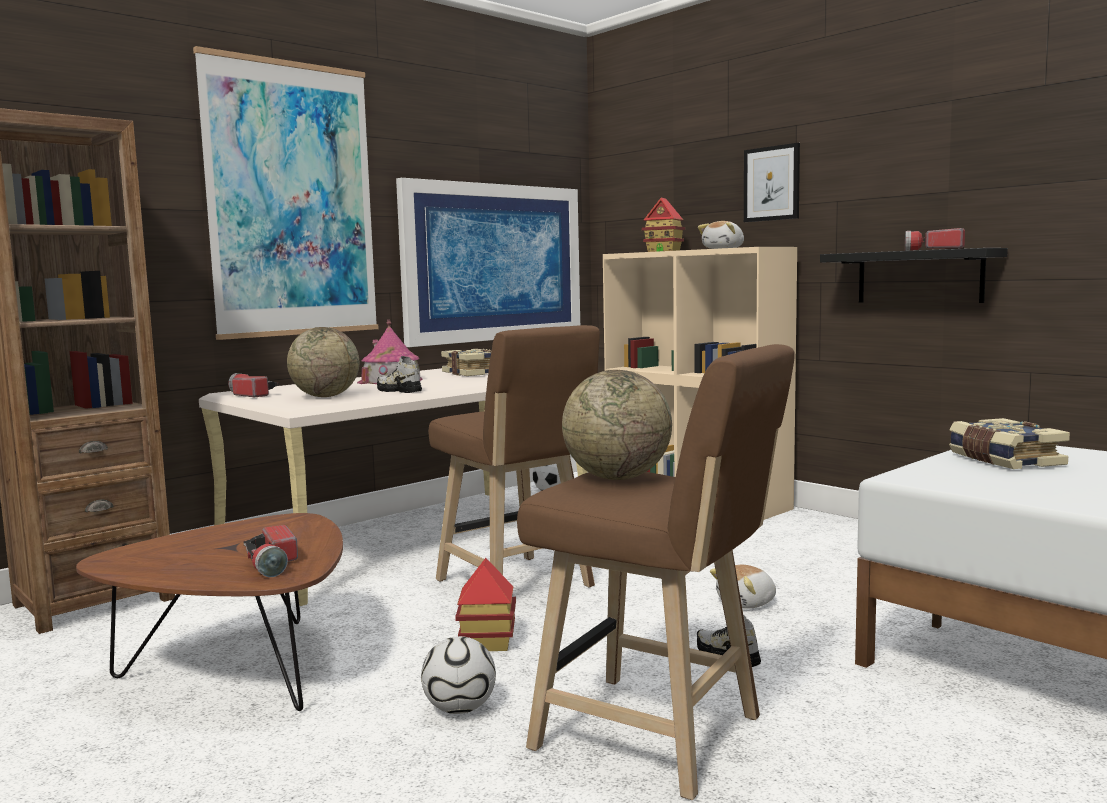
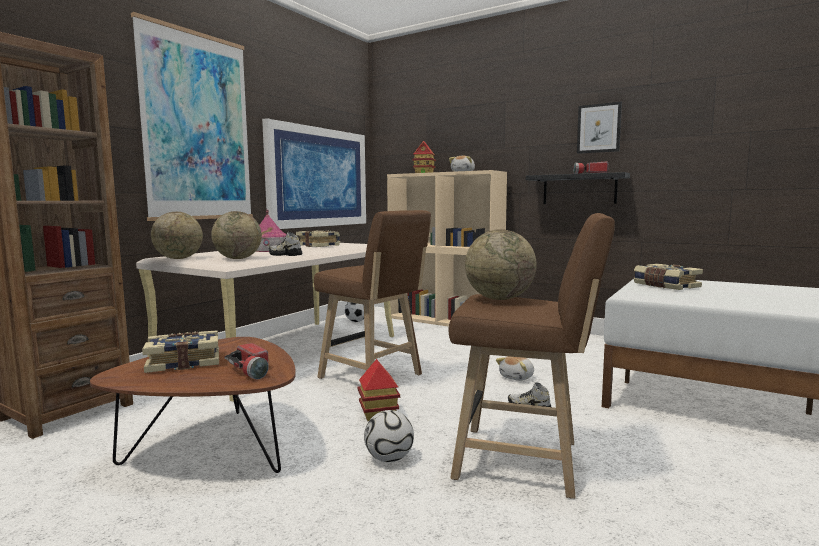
camera: 15 degrees left, 0 degrees up
(201, 546) = (184, 362): none -> book
(250, 395) = (178, 258): flashlight -> globe
(771, 183) = (490, 135): picture -> picture (599, 128)

